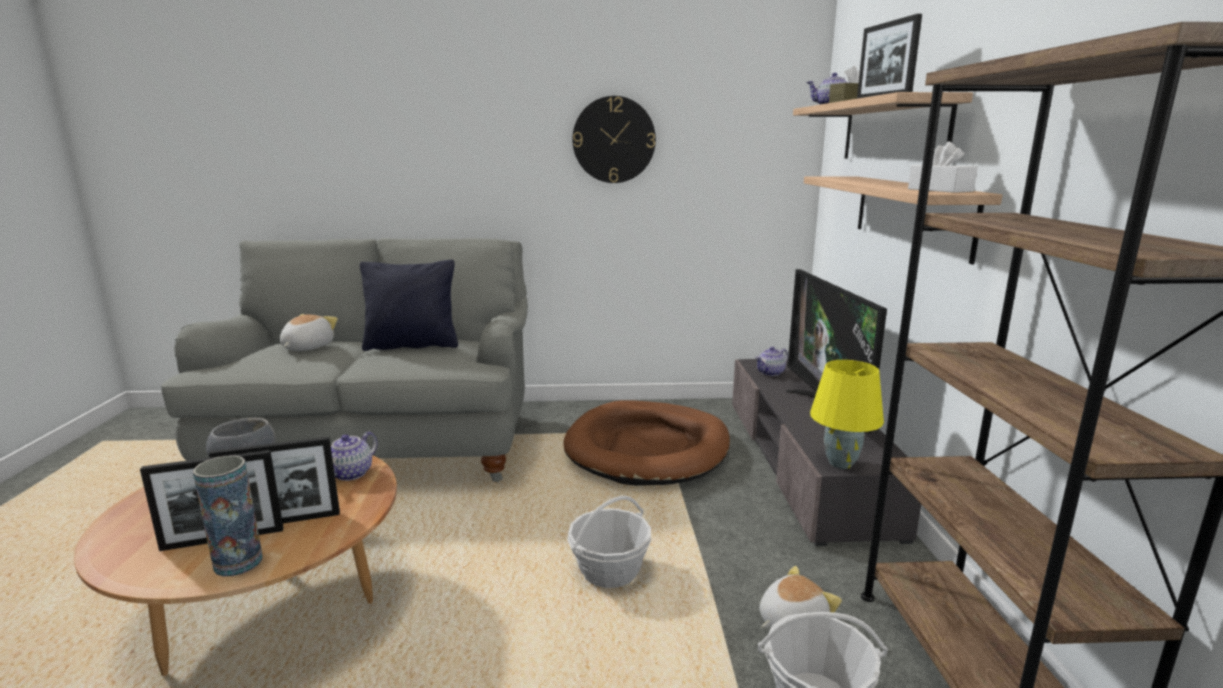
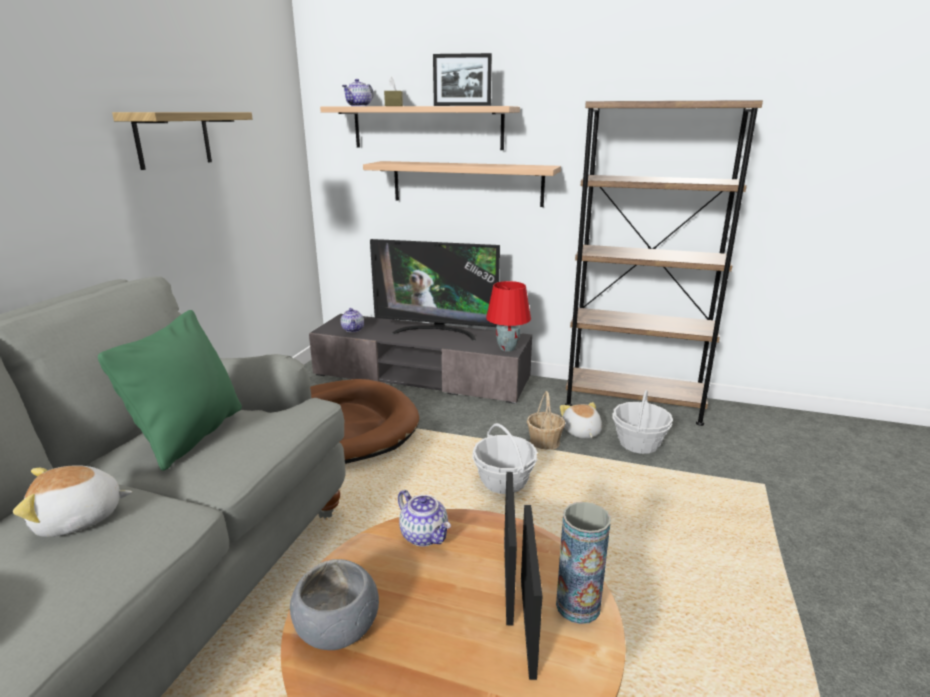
camera: 70 degrees left, 5 degrees up
(307, 347) = (79, 519): plush toy -> plush toy turned 60 degrees counterclockwise
(412, 345) = (191, 435): black pillow -> green pillow
(614, 140) = (173, 139): wall clock -> shelf
(730, 590) = (544, 442): none -> basket
(840, 464) = (507, 349): yellow table lamp -> red table lamp
(939, 190) = (531, 166): white tissue box -> none

